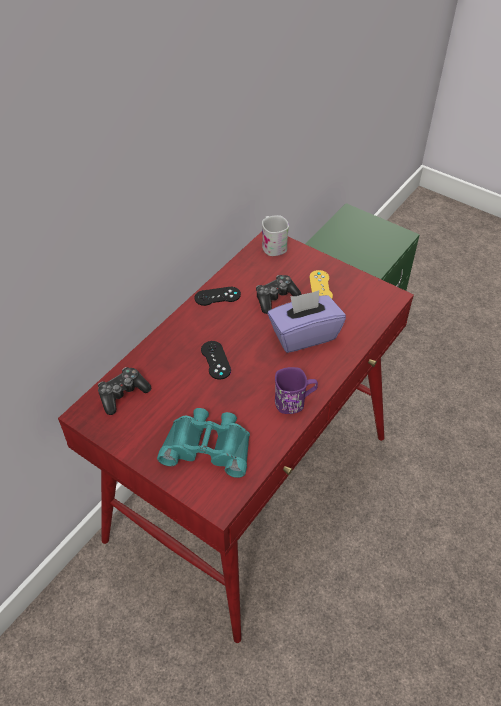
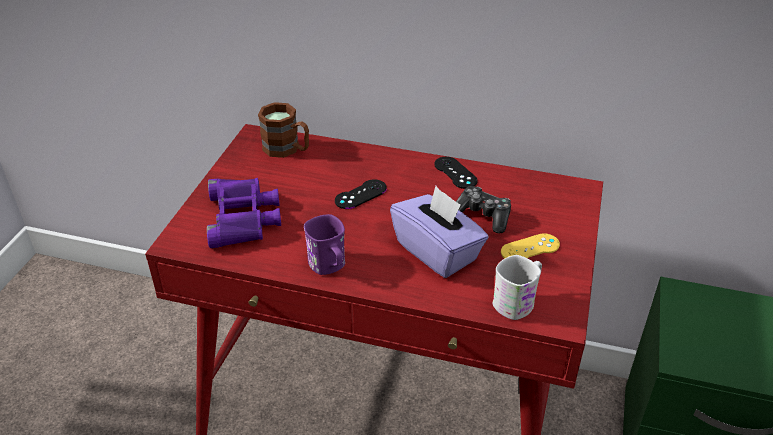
camera: 70 degrees right, 10 degrees down
(123, 394) = (287, 149): game controller -> brown mug
(208, 446) = (244, 218): turquoise binoculars -> purple binoculars
(272, 245) = (572, 193): white mug -> white mug (518, 301)

